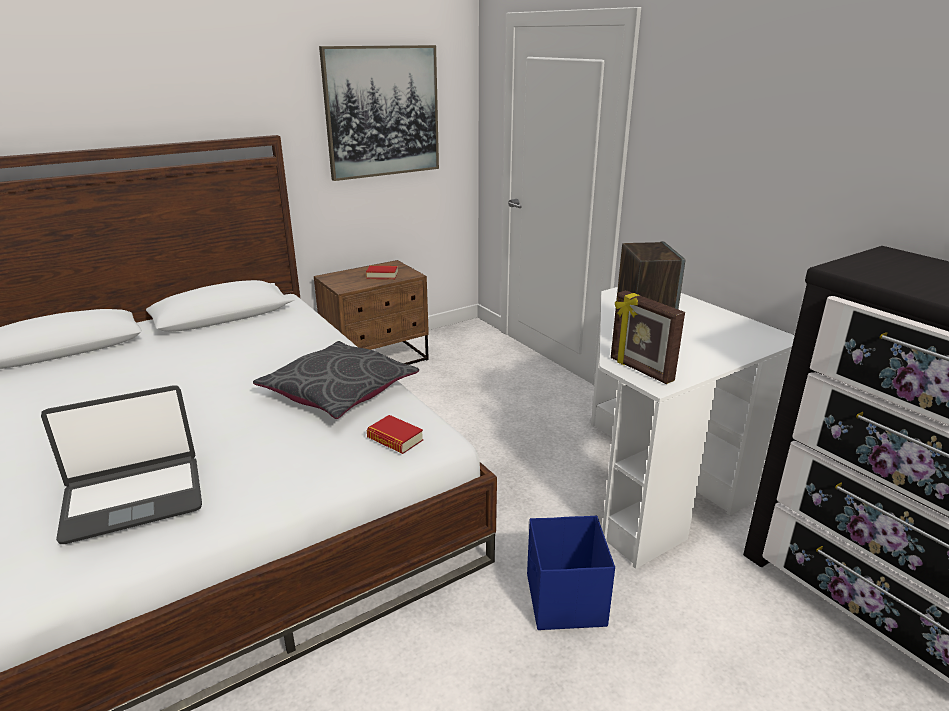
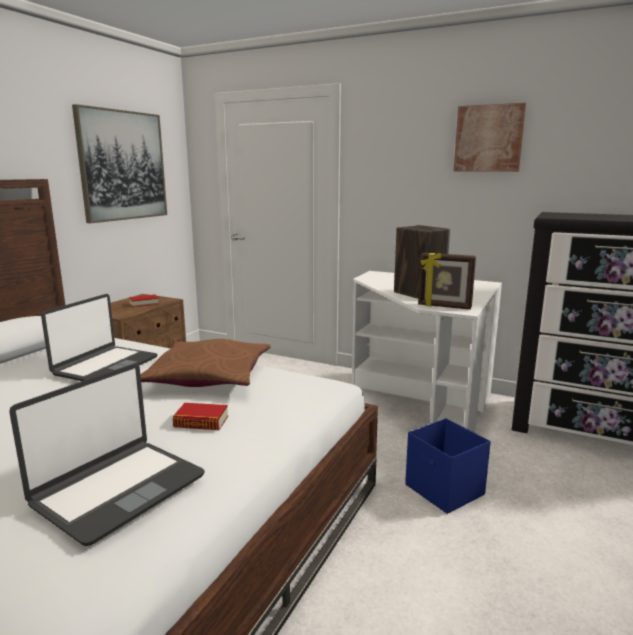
camera: 30 degrees left, 10 degrees down
(270, 352) = (105, 366): none -> laptop
(339, 392) = (209, 376): grey pillow -> brown pillow
(395, 439) = (299, 392): book -> book (201, 422)
(824, 112) = (488, 138): none -> picture

